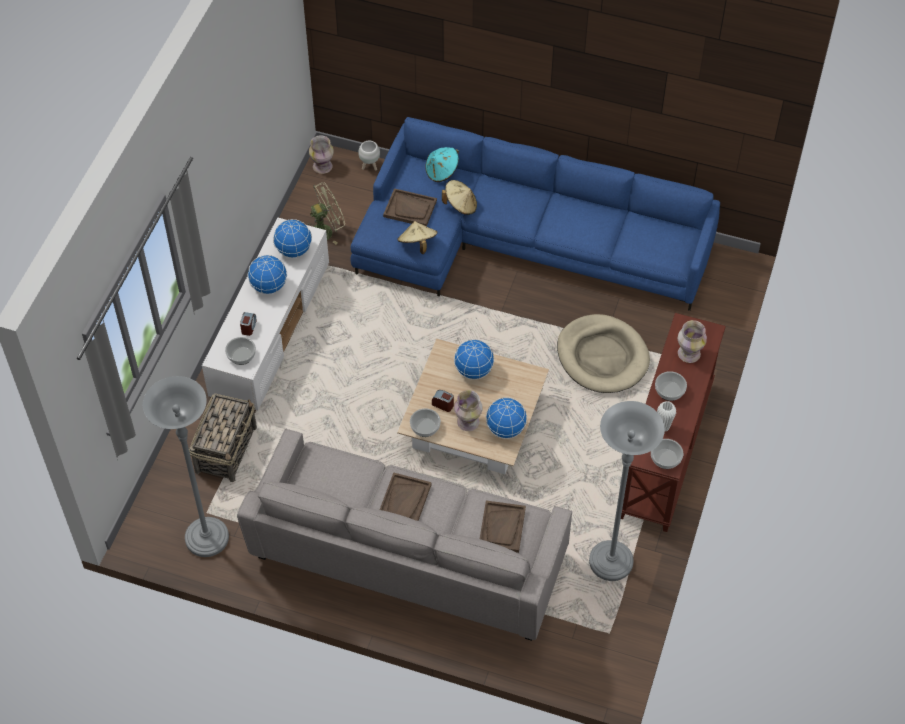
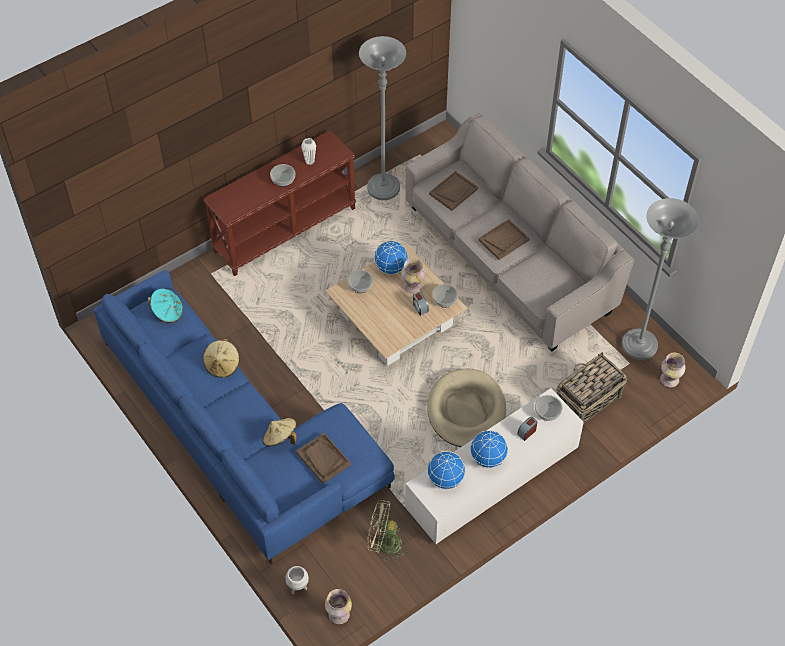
camera: 145 degrees left, 0 degrees up
(417, 244) = (343, 424): beige hat -> beige hat (222, 365)
(442, 171) = (268, 478): turquoise hat -> turquoise hat (167, 312)
(473, 371) = (378, 319): globe -> none
(602, 356) = (265, 312): beige dog bed -> beige dog bed (466, 410)
(666, 458) = (327, 144): bowl -> bowl (360, 285)
(688, 353) = (246, 194): vase -> vase (669, 380)

